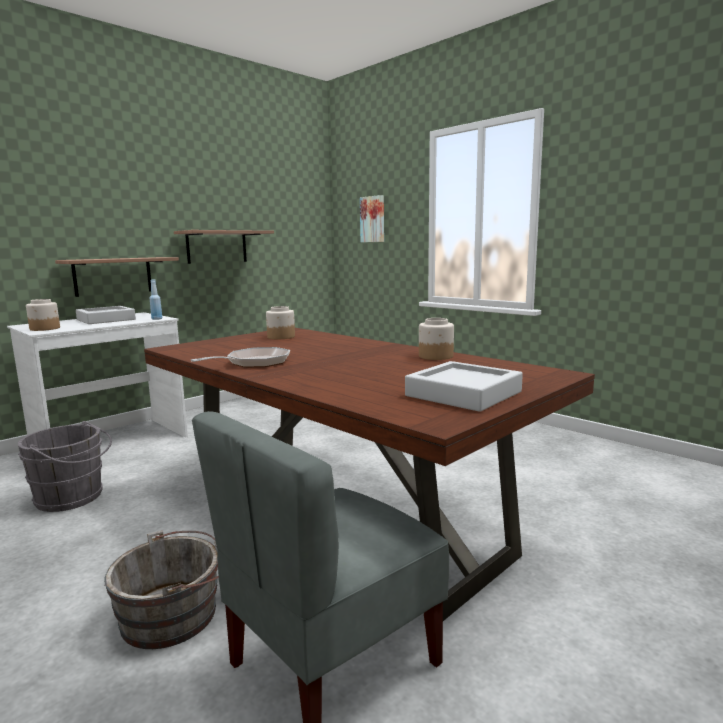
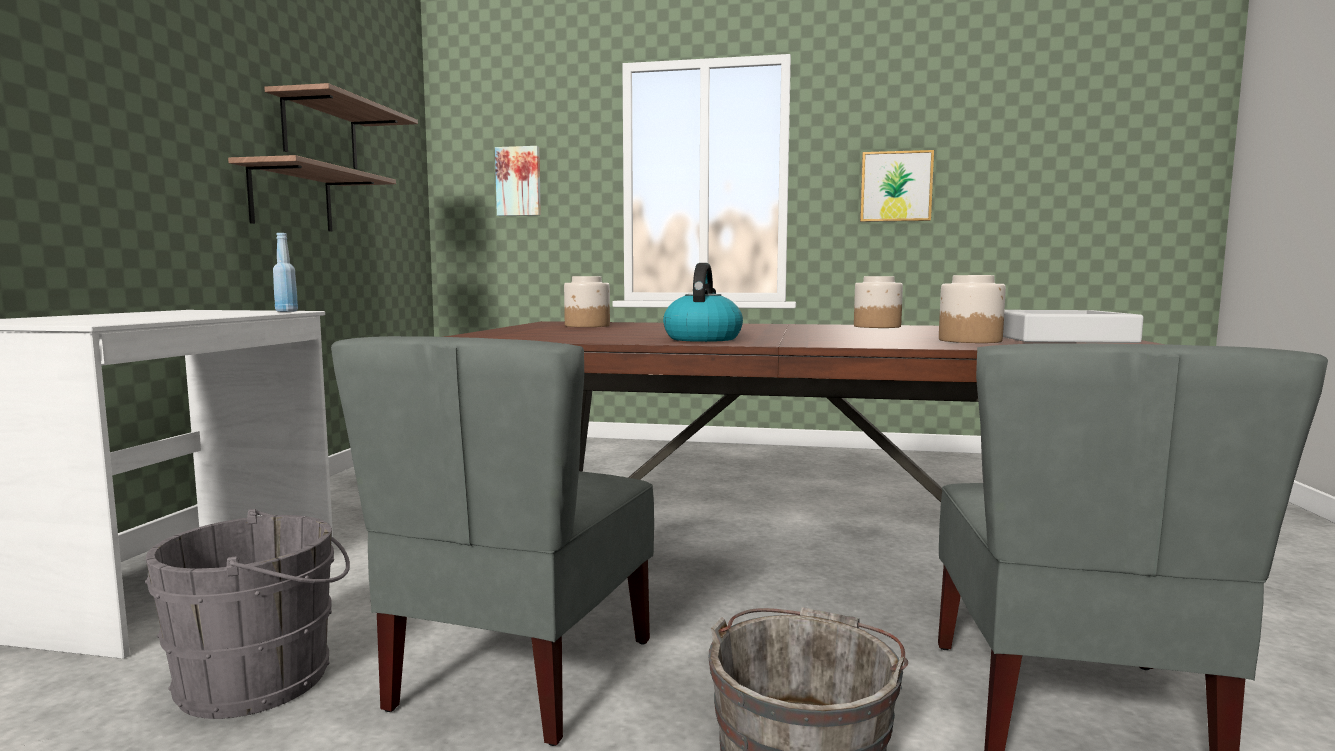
camera: 35 degrees left, 5 degrees down
(45, 328) = (76, 321): jar -> jar (970, 340)
(106, 320) = (164, 314): grey tray -> none
(113, 276) = (126, 231): shelf -> shelf (320, 133)
(143, 528) = (520, 674): none -> grey chair
(254, 363) = (702, 339): frying pan -> kettle
(625, 215) = (895, 187): none -> picture

